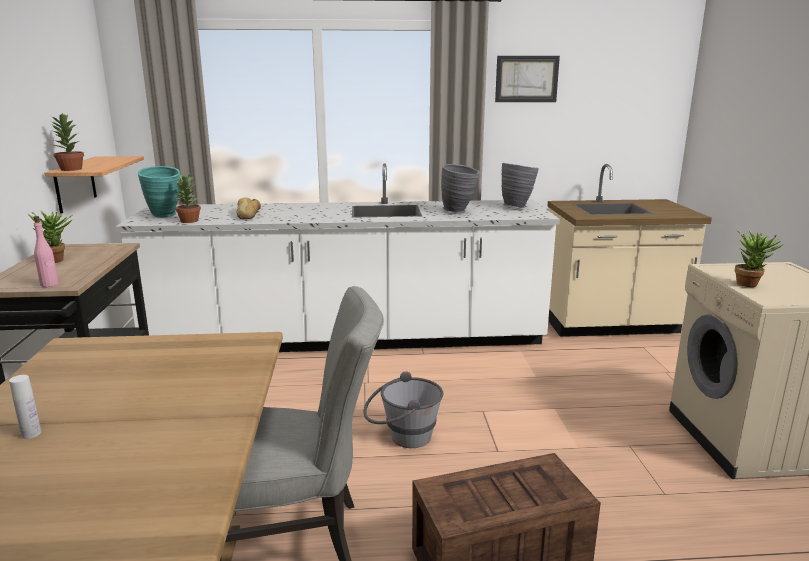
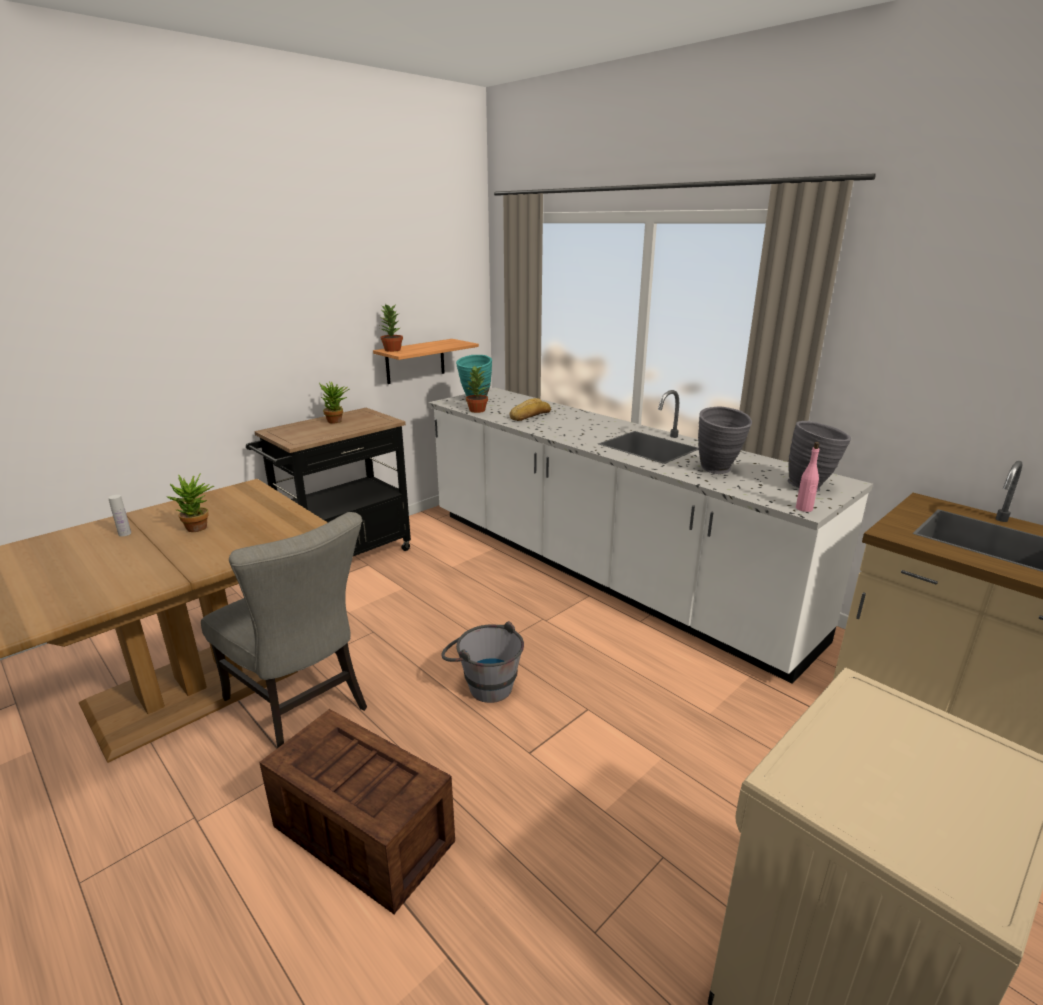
camera: 50 degrees right, 5 degrees up
(49, 284) = (290, 439): pink bottle -> pink bottle (804, 508)
(526, 79) = (913, 300): picture -> none
(750, 284) = (840, 745): potted plant -> potted plant (198, 529)

